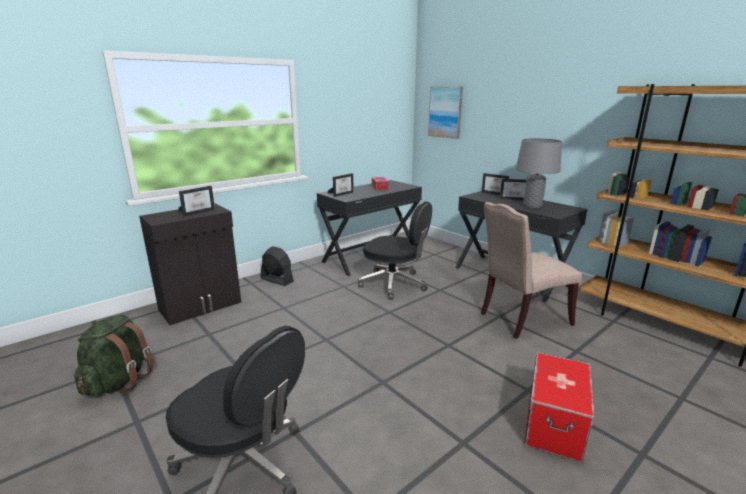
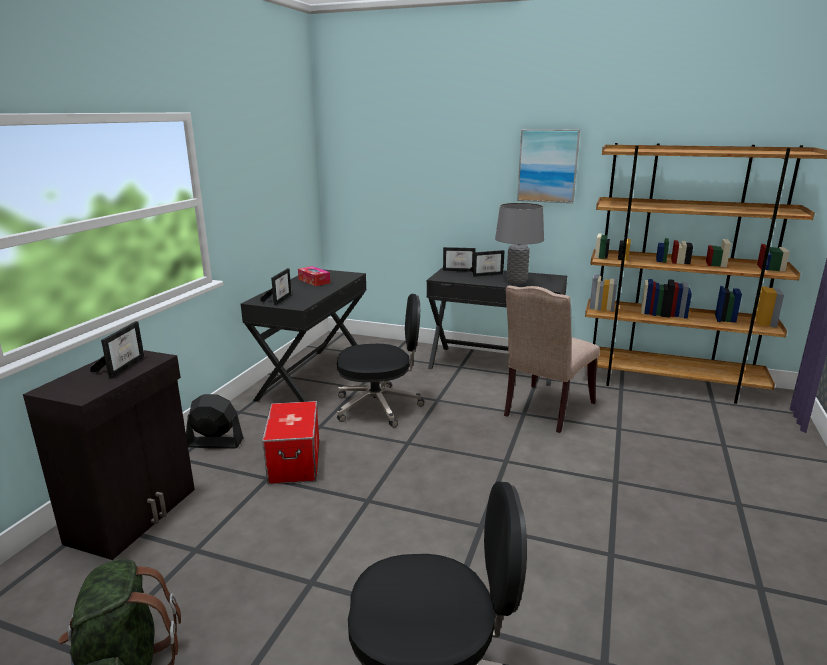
camera: 30 degrees left, 0 degrees up
(445, 112) = (370, 172): picture -> picture (547, 166)
(554, 424) = (662, 505): storage box -> storage box (295, 462)

